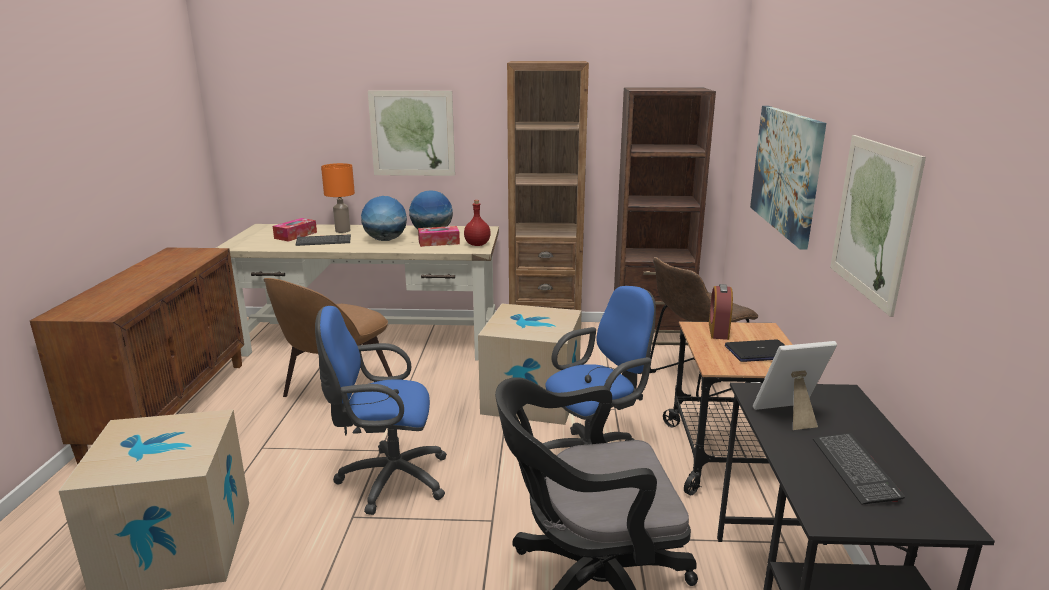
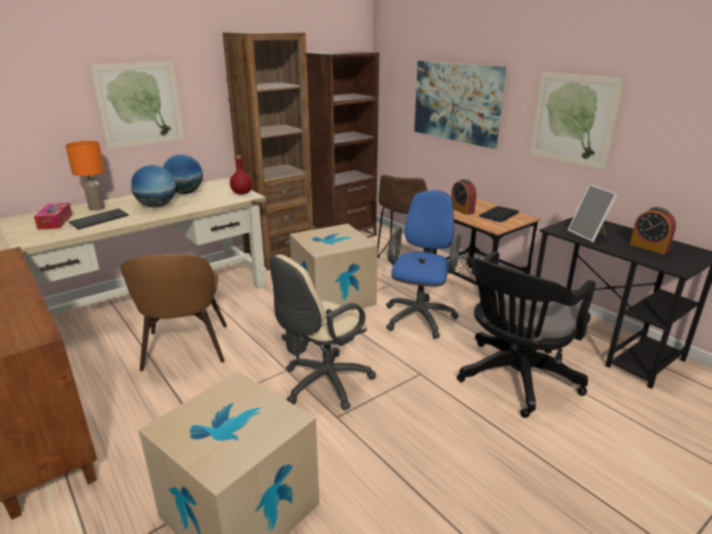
camera: 40 degrees left, 5 degrees up
(387, 480) = (322, 384): blue office chair -> beige office chair
(439, 242) = (207, 198): tissue box -> none
(789, 415) = (589, 235): picture frame -> picture frame turned 60 degrees counterclockwise
(855, 469) = (649, 247): keyboard -> alarm clock

